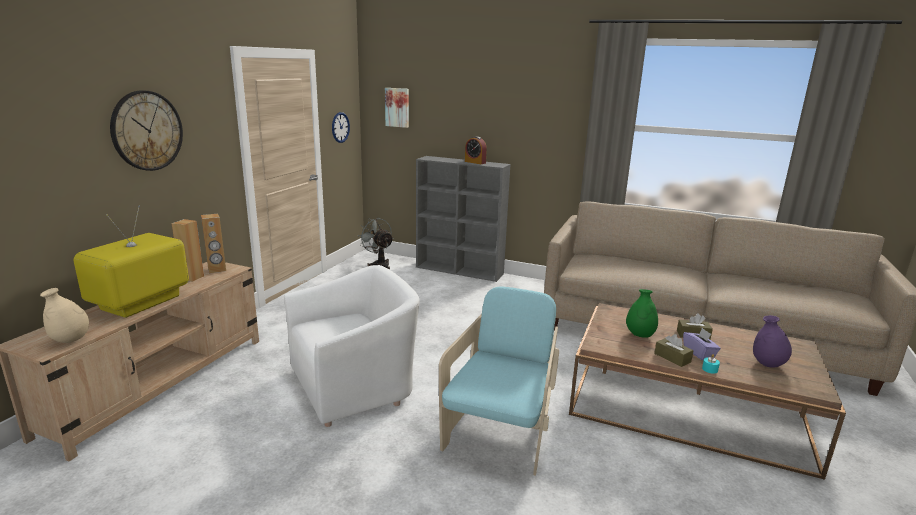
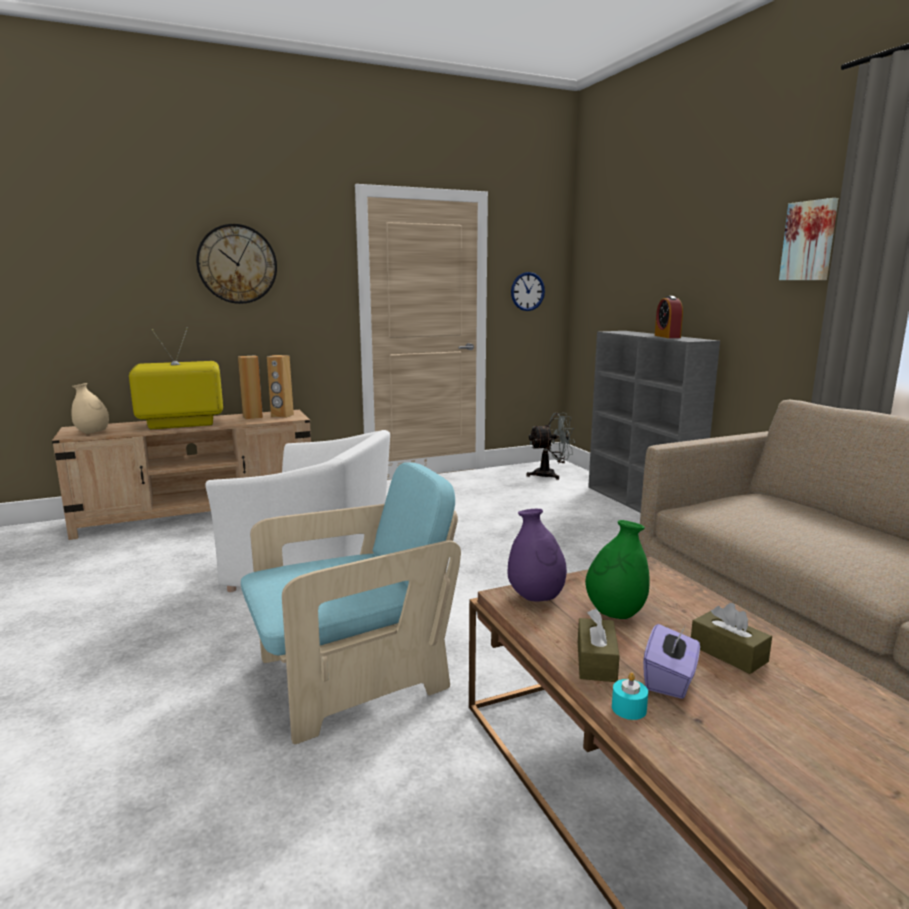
camera: 45 degrees right, 5 degrees down
(379, 264) = (550, 475): grey fan -> grey fan turned 75 degrees clockwise
(397, 107) = (602, 265): picture -> picture (809, 241)
(767, 364) = (798, 770): purple vase -> purple vase (536, 598)

